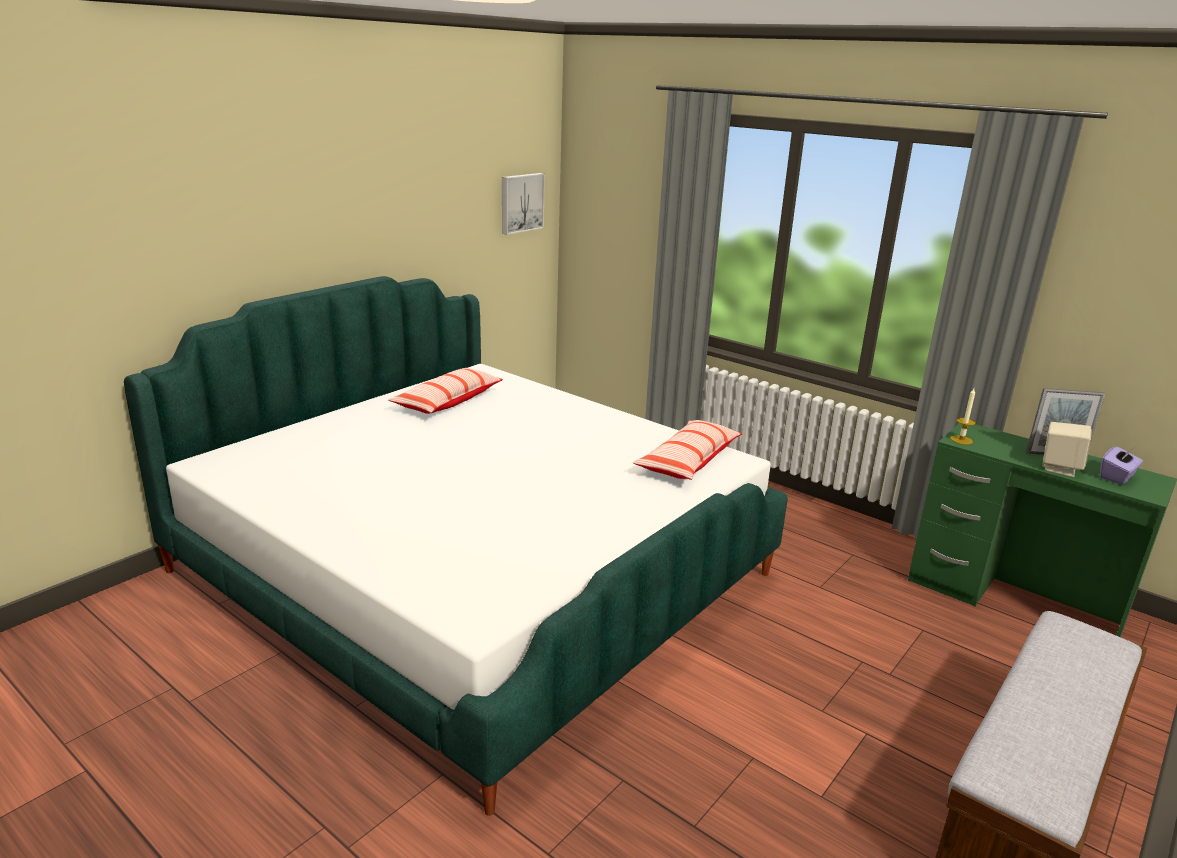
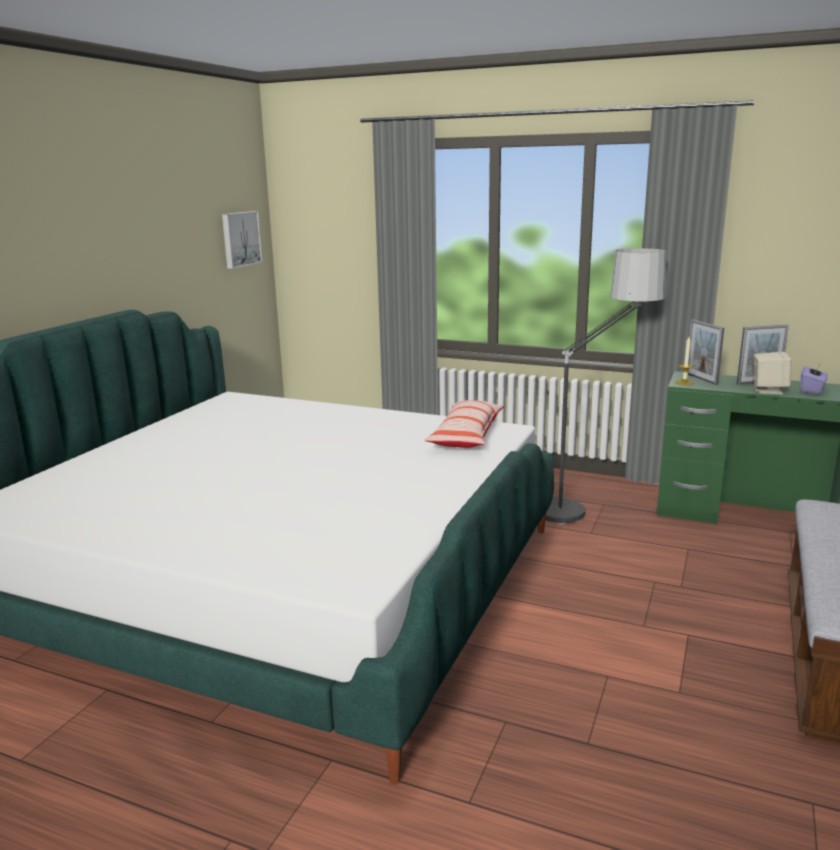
camera: 15 degrees left, 5 degrees down
(448, 401) = (214, 423): pillow -> none
(836, 552) = (589, 505): none -> floor lamp
(986, 437) = (701, 379): none -> picture frame

